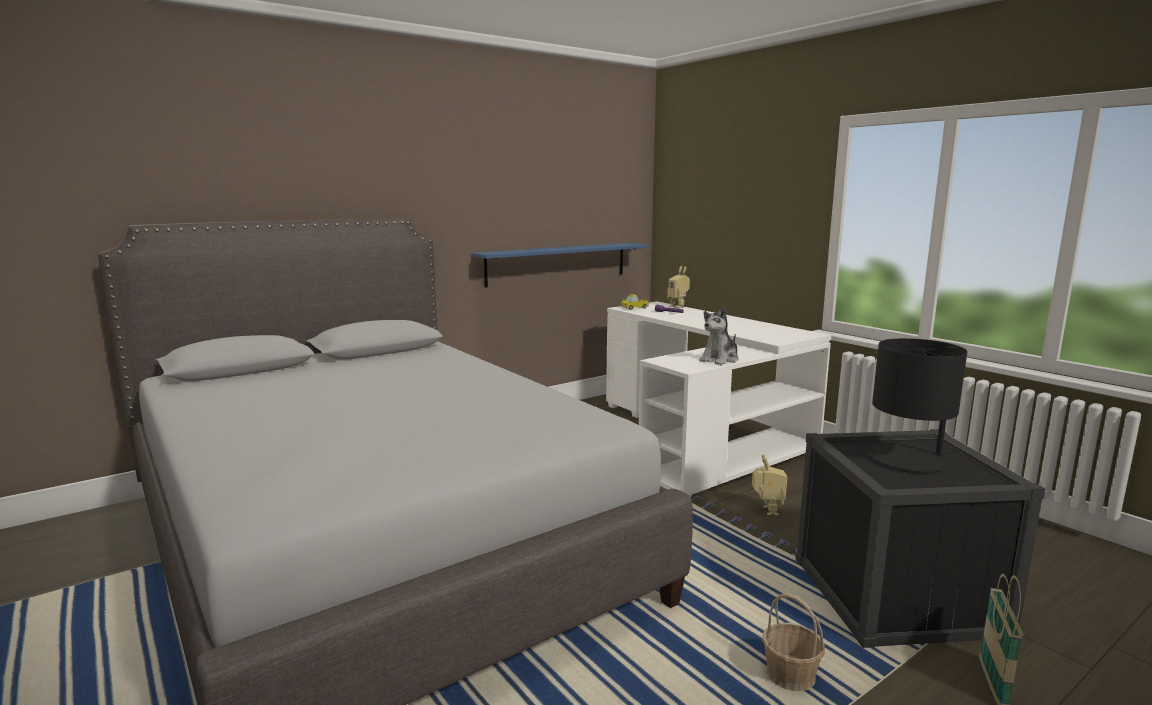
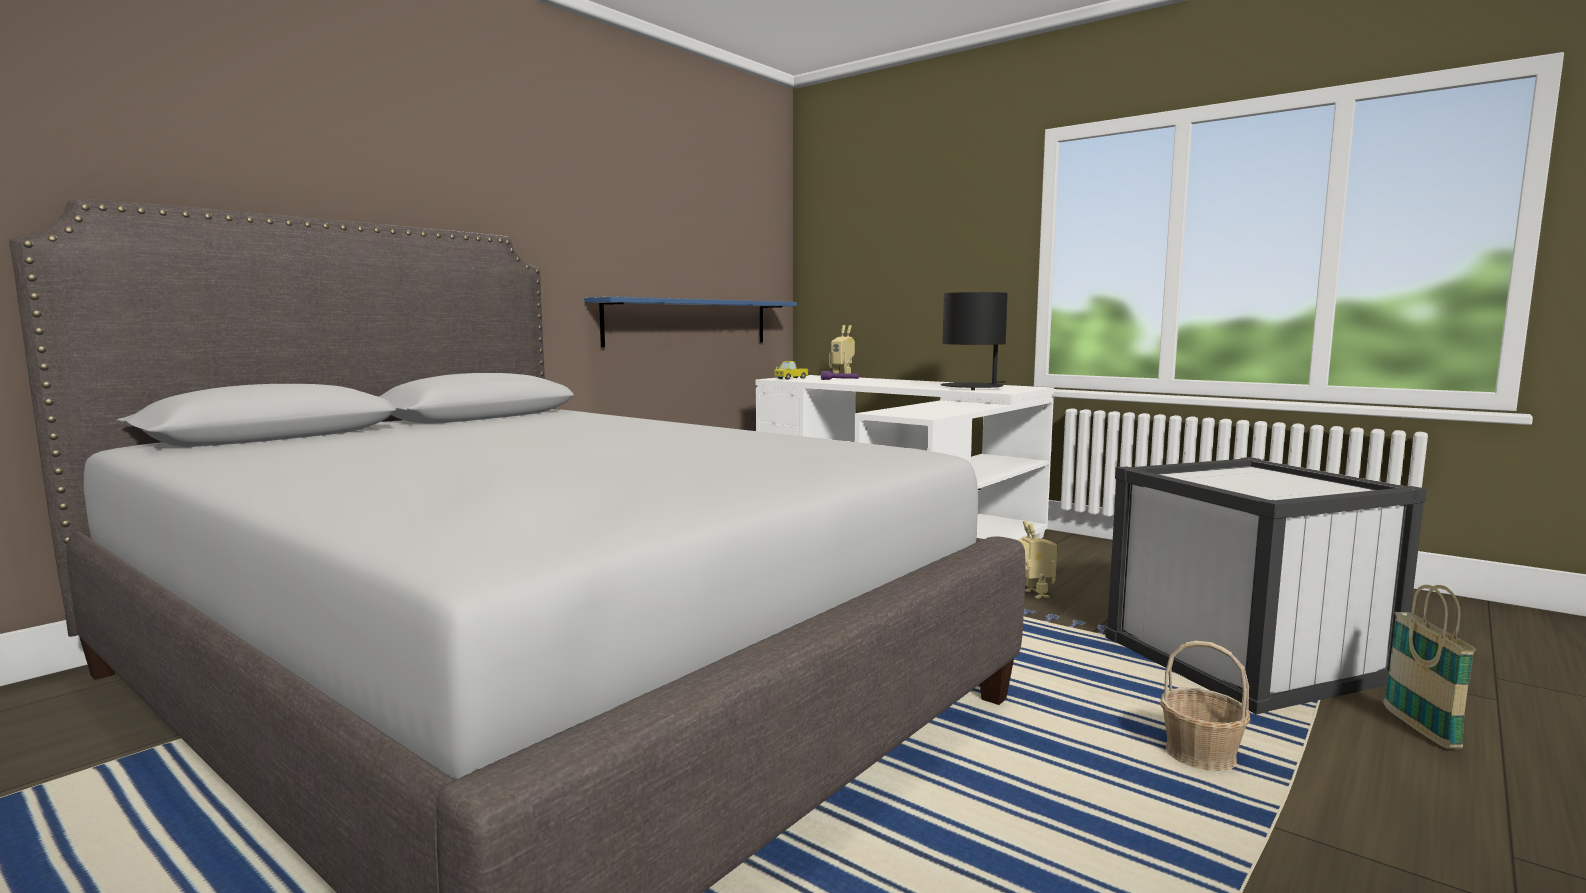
camera: 15 degrees left, 5 degrees down
(720, 360) = (952, 410): plush toy -> none
(897, 596) = (1246, 659): black storage box -> white storage box
(908, 459) = (1250, 481): black table lamp -> black table lamp (972, 387)

